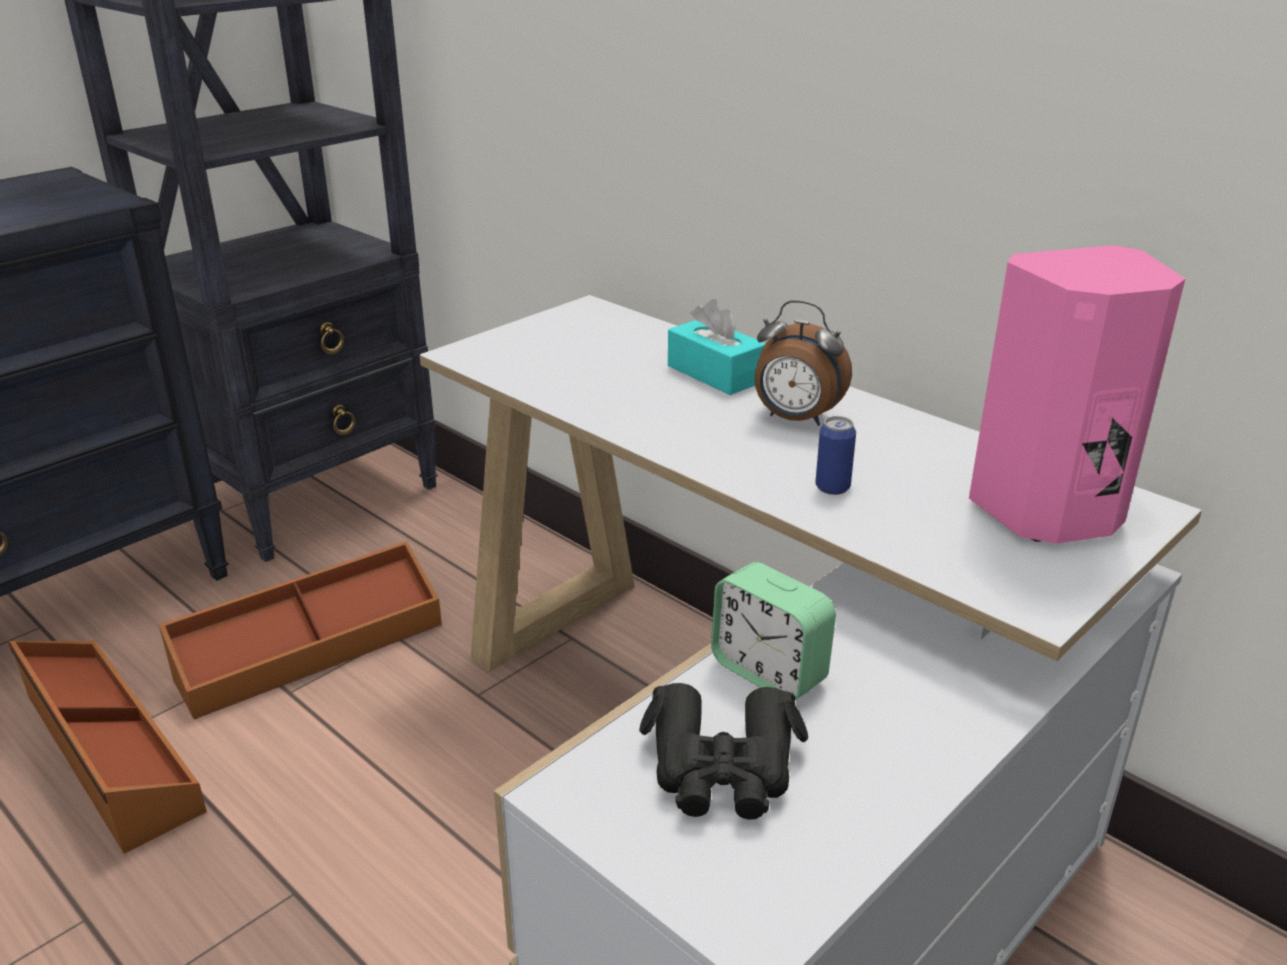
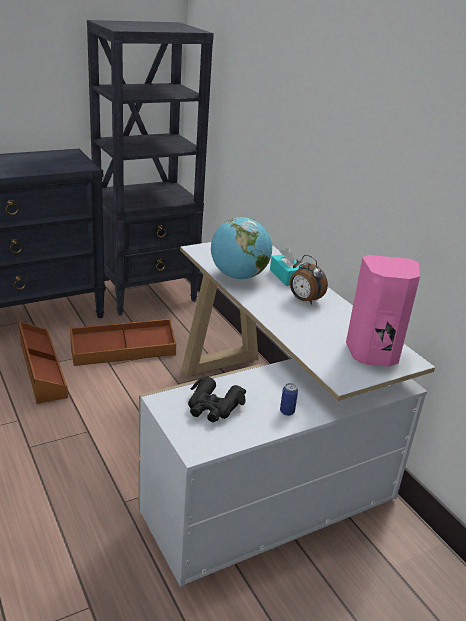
camera: 15 degrees right, 0 degrees up
(605, 396) = (238, 276): none -> globe
(769, 671) = (247, 384): alarm clock -> none
(832, 487) = (299, 327): can -> can (287, 411)

